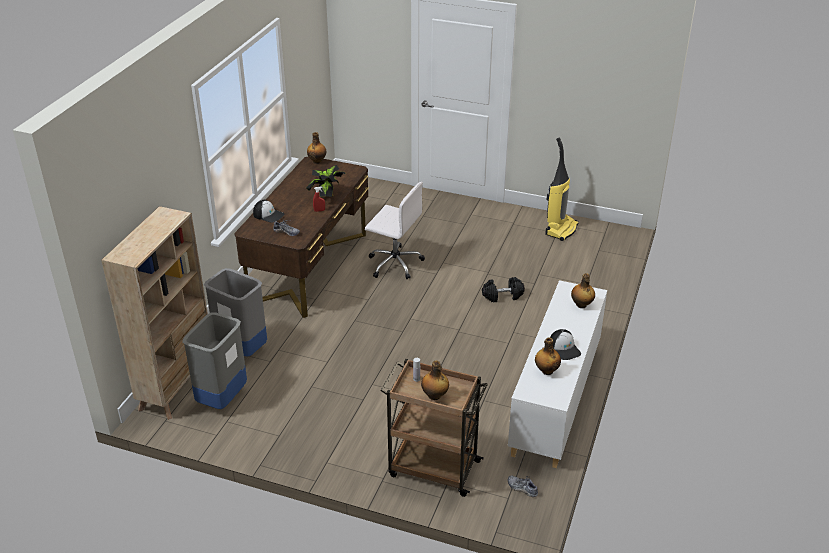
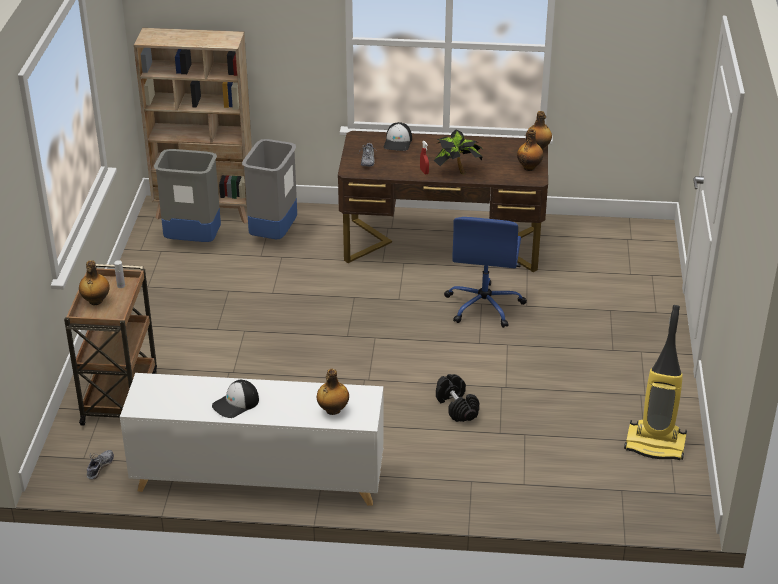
camera: 75 degrees right, 0 degrees up
(394, 263) = (484, 305): white office chair -> blue office chair
(546, 370) = (189, 393): bottle -> bottle (529, 167)

